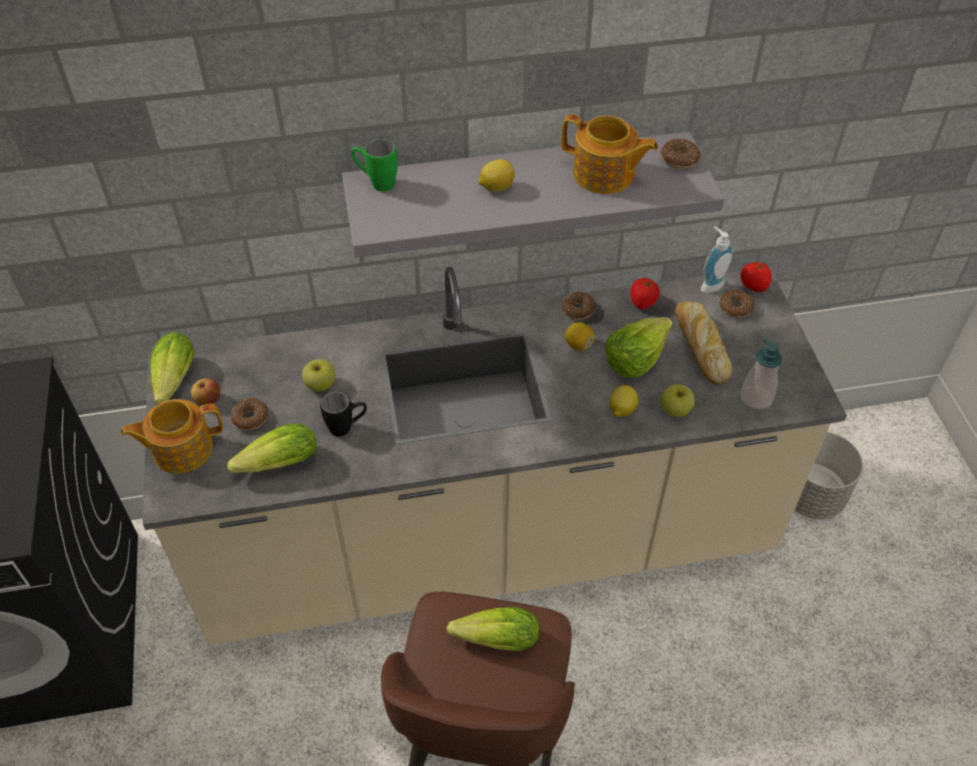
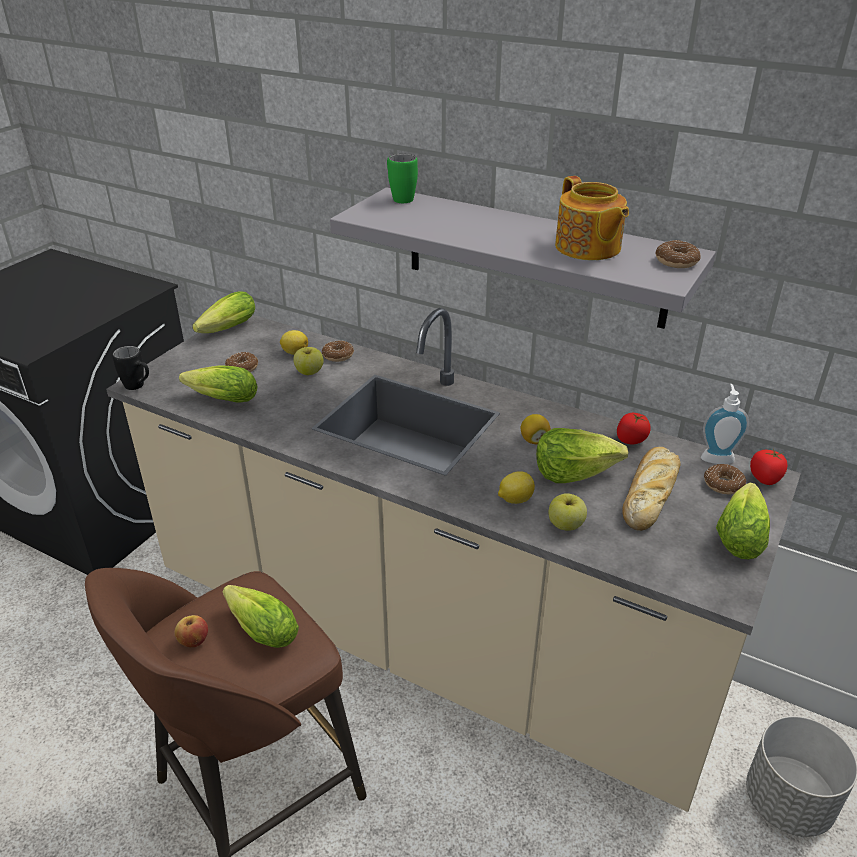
camera: 40 degrees right, 15 degrees down
(181, 449) = (181, 363): teapot -> none
(208, 400) = (232, 347): apple -> apple (193, 641)
(347, 427) = (292, 403): black mug -> black mug (138, 387)
(496, 187) = (483, 226): lemon -> lemon (294, 352)
(578, 310) = (564, 418): donut -> donut (338, 356)
(756, 398) = (661, 559): soap dispenser -> none
(781, 345) = (741, 534): none -> lettuce

